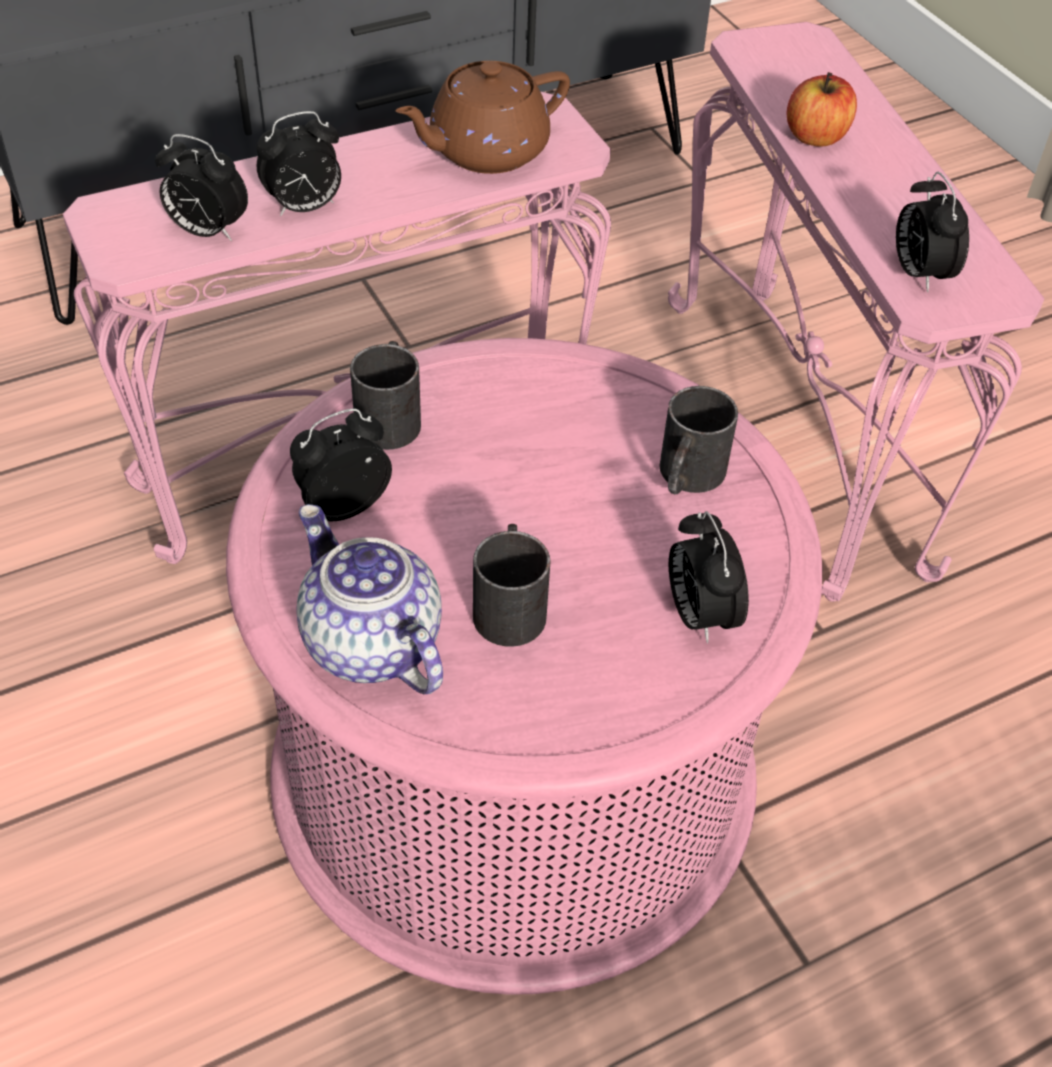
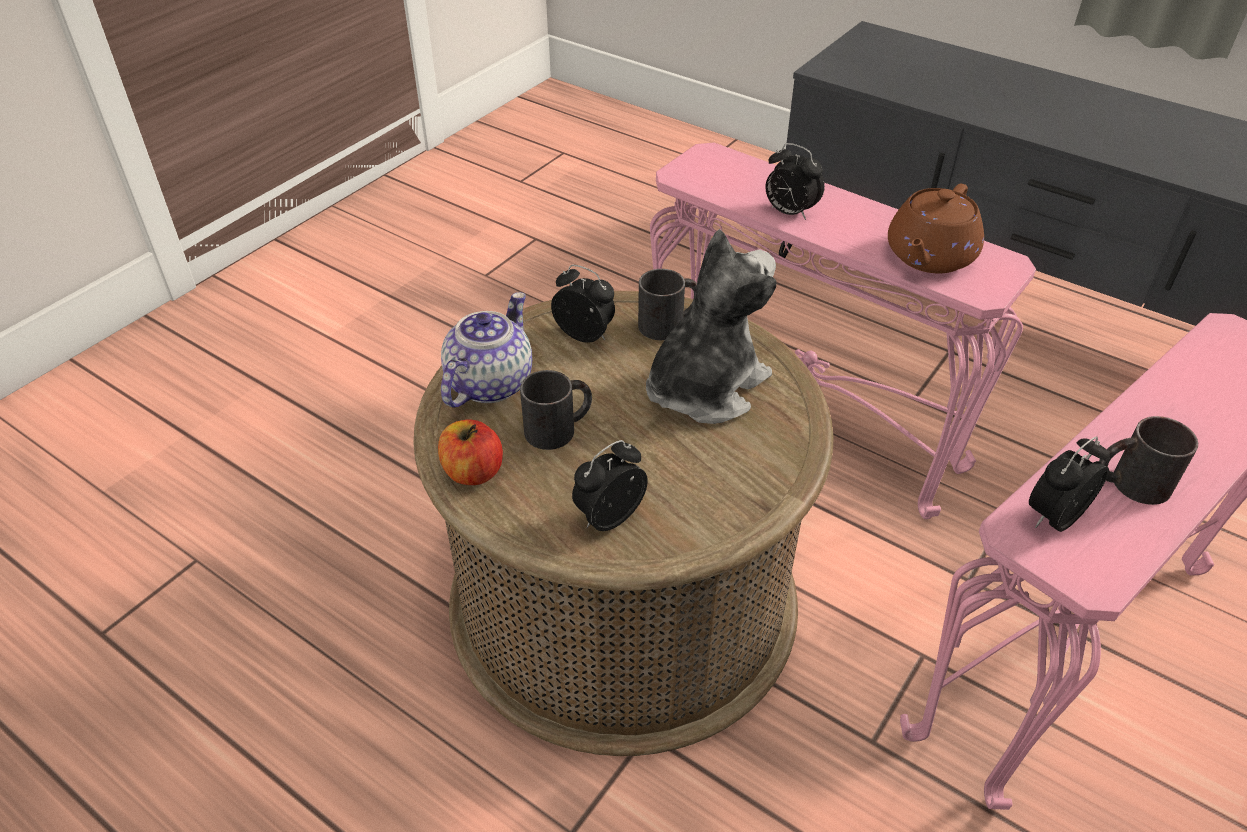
camera: 65 degrees right, 5 degrees down
(207, 232) = (731, 190): alarm clock -> none
(485, 151) = (929, 256): brown teapot -> brown teapot turned 90 degrees counterclockwise
(514, 764) = (623, 597): pink coffee table -> brown coffee table
(530, 438) = (704, 387): none -> plush toy
(686, 477) = (730, 470): black mug -> black mug (1129, 483)
(816, 137) = (1161, 405): apple -> apple (472, 472)

